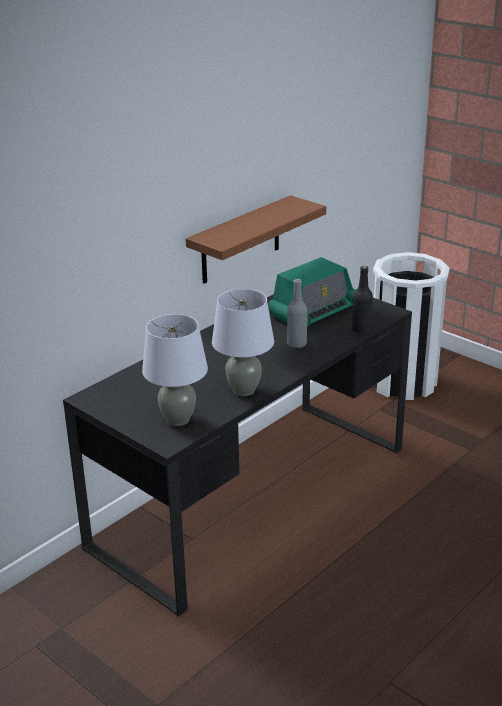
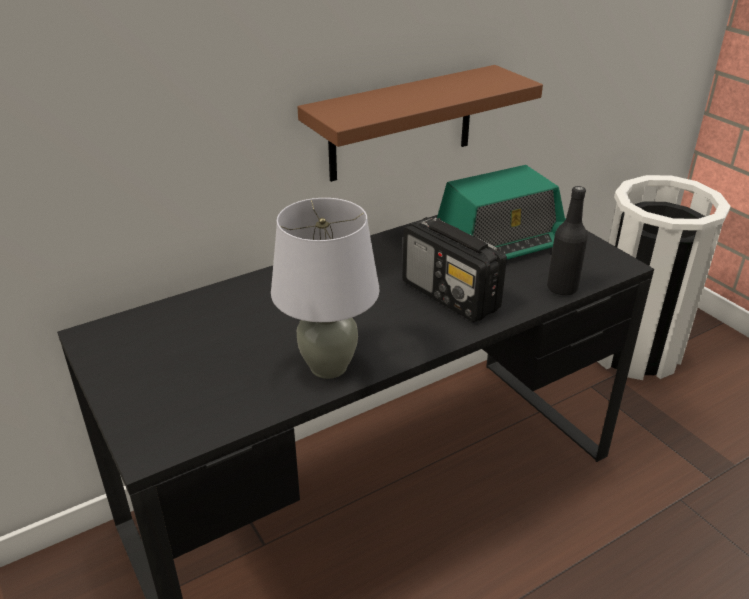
camera: 15 degrees right, 5 degrees up
(178, 420) = (194, 405): grey table lamp -> none
(297, 344) = (450, 296): grey bottle -> radio

